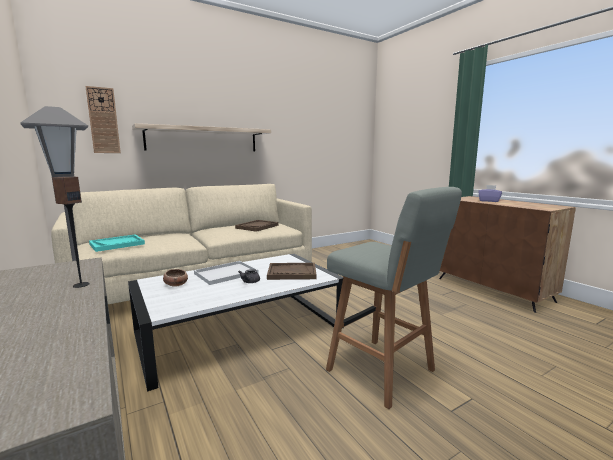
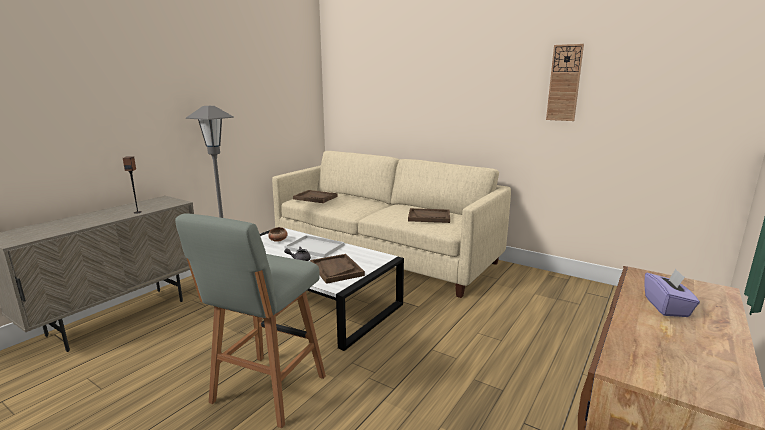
camera: 65 degrees right, 5 degrees up
(103, 120) = (360, 90): wall clock -> wall clock (564, 83)
(117, 244) = (315, 198): turquoise tray -> brown tray
(203, 139) = (437, 107): shelf -> none

